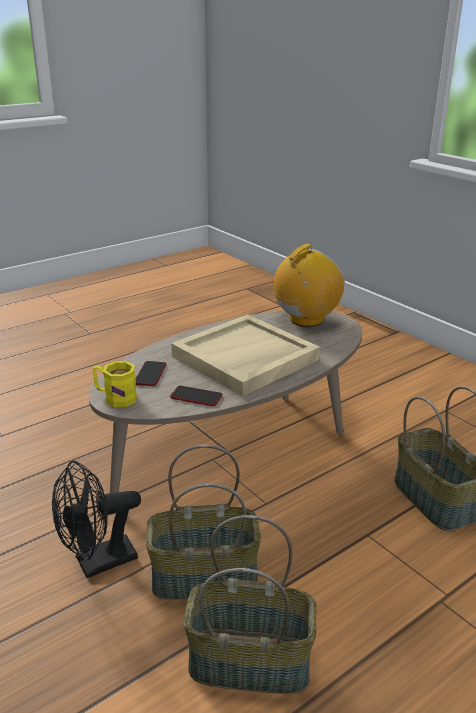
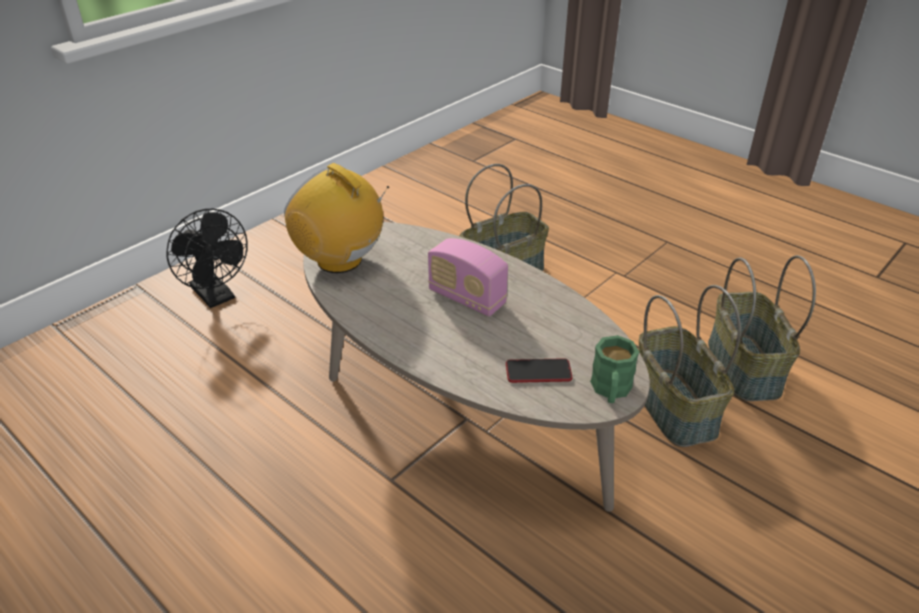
camera: 100 degrees left, 10 degrees up
(98, 563) = (703, 495): black fan -> black fan (217, 296)
(115, 397) = (611, 390): yellow mug -> green mug
(196, 397) = (576, 323): phone -> none
(245, 358) = (467, 298): beige tray -> radio

